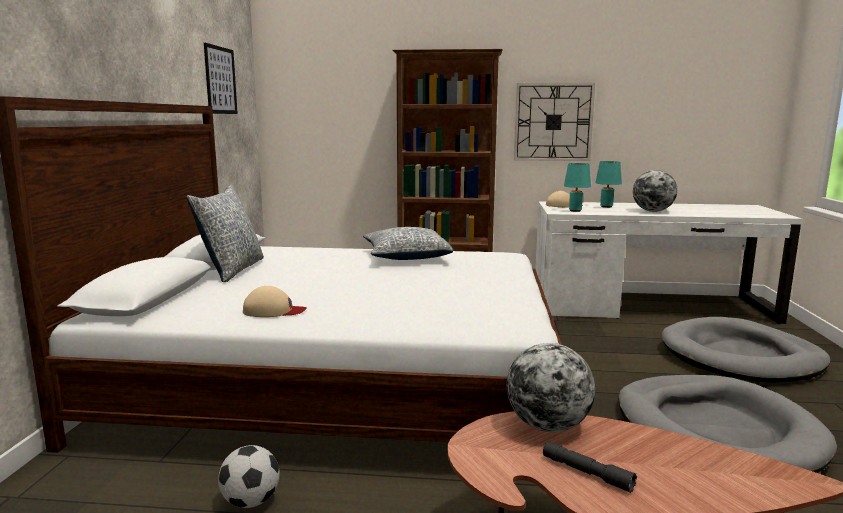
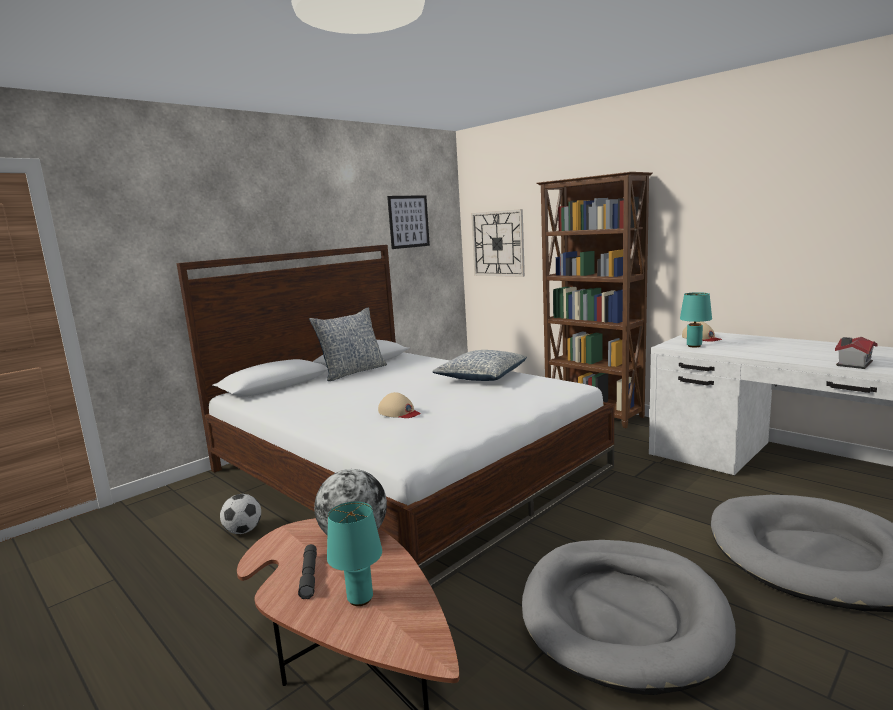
camera: 40 degrees right, 0 degrees up
(273, 311) = (307, 407): beige cap -> beige cap (399, 412)
(553, 122) = (711, 242): wall clock -> wall clock (498, 243)
(606, 206) = (751, 343): turquoise table lamp -> turquoise table lamp (360, 599)
(653, 211) = (793, 355): globe -> none
(699, 213) = (852, 364): none -> toy house

